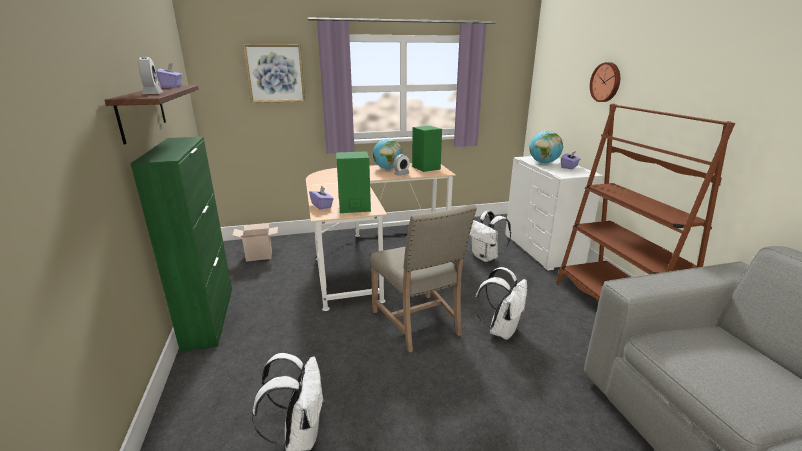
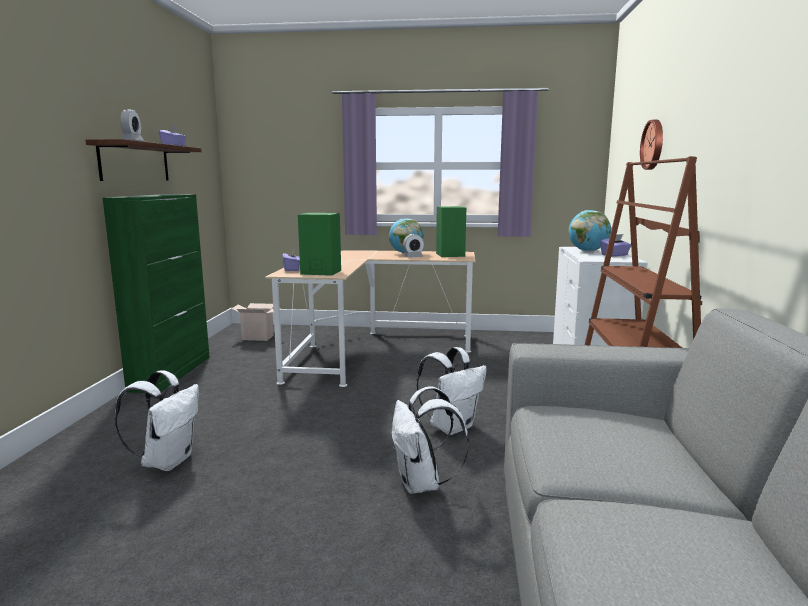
camera: 20 degrees right, 10 degrees down
(275, 73) = (300, 149): picture -> none
(418, 323) = (363, 407): beige chair -> none
(486, 257) = (504, 367): white backpack -> white backpack (422, 484)

